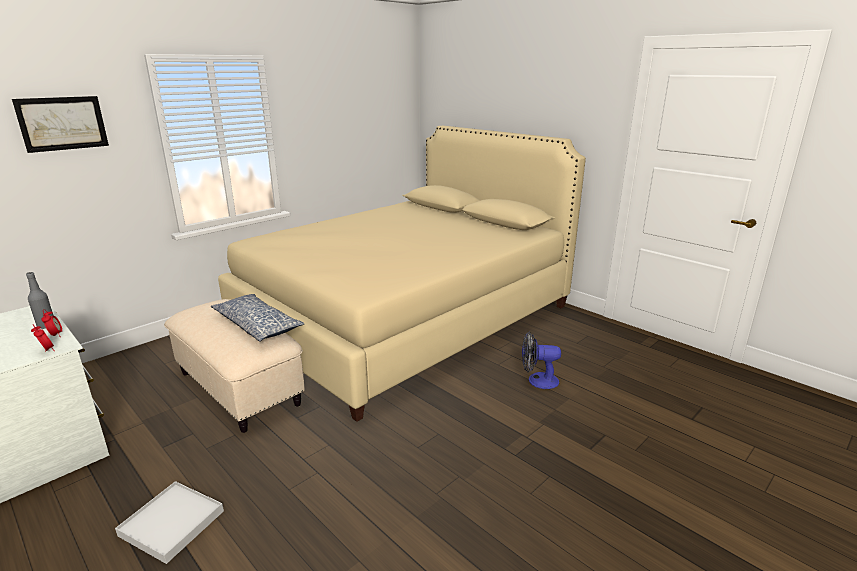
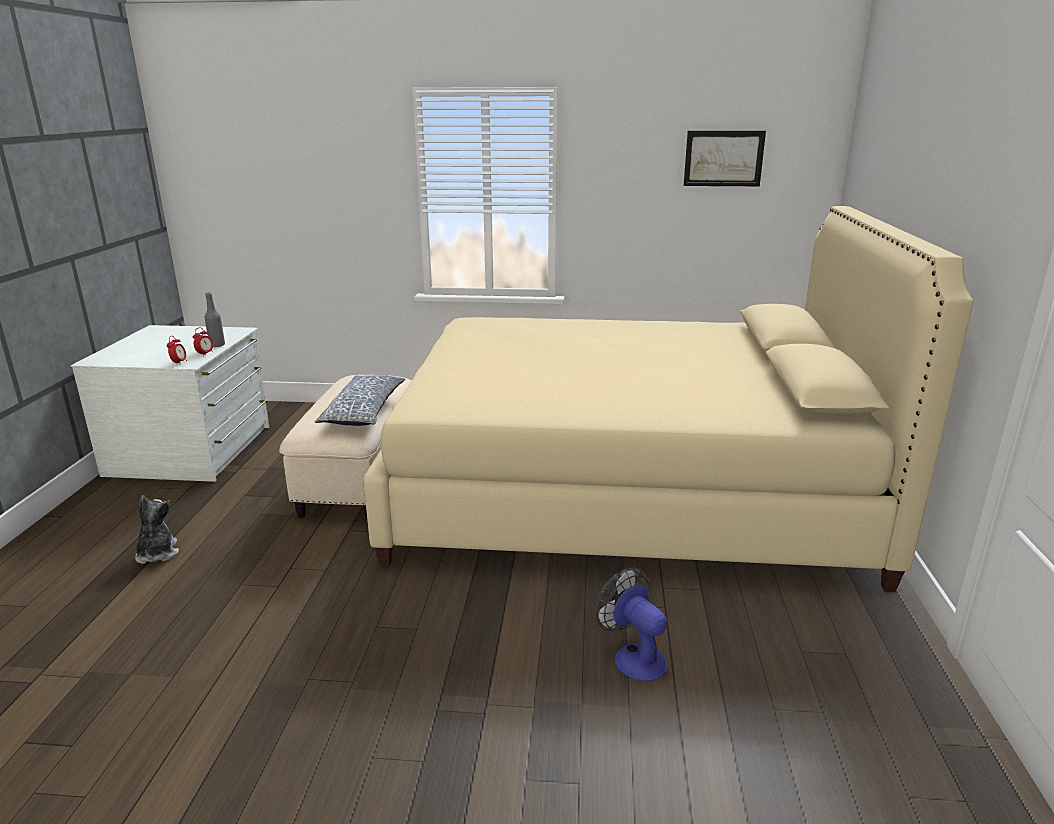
camera: 50 degrees right, 0 degrees up
(63, 123) = (327, 159): picture -> picture (723, 158)
(172, 523) = (157, 554): white tray -> plush toy

